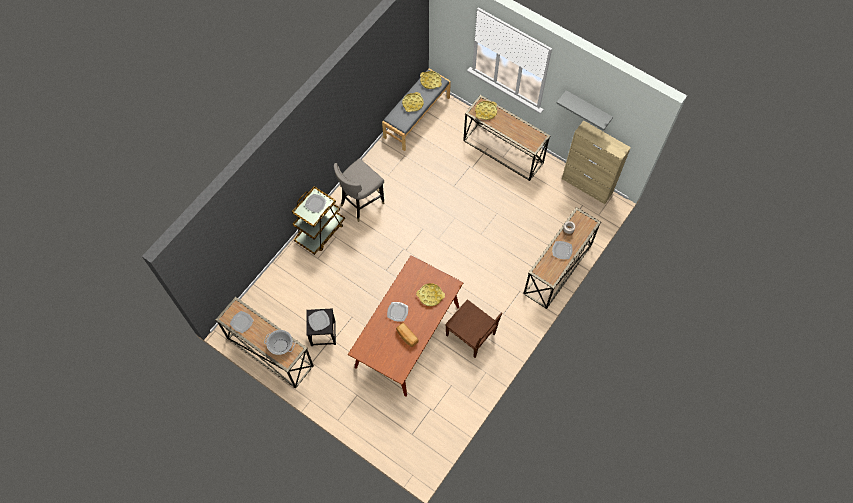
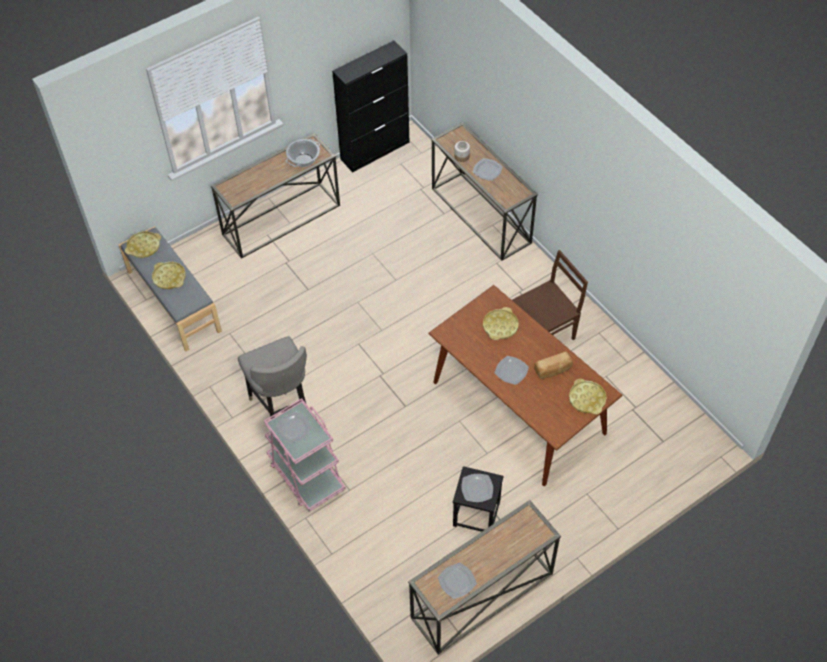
camera: 70 degrees left, 10 degrees down
(281, 345) = (514, 534): cooking pot -> cooking pot (304, 160)
(320, 232) = (306, 475): brown cart -> pink cart
(486, 111) = (241, 187): yellow tray -> yellow tray (587, 399)
(587, 108) = (329, 49): grey shelf -> none
(587, 186) = (375, 150): beige cabinet -> black cabinet

